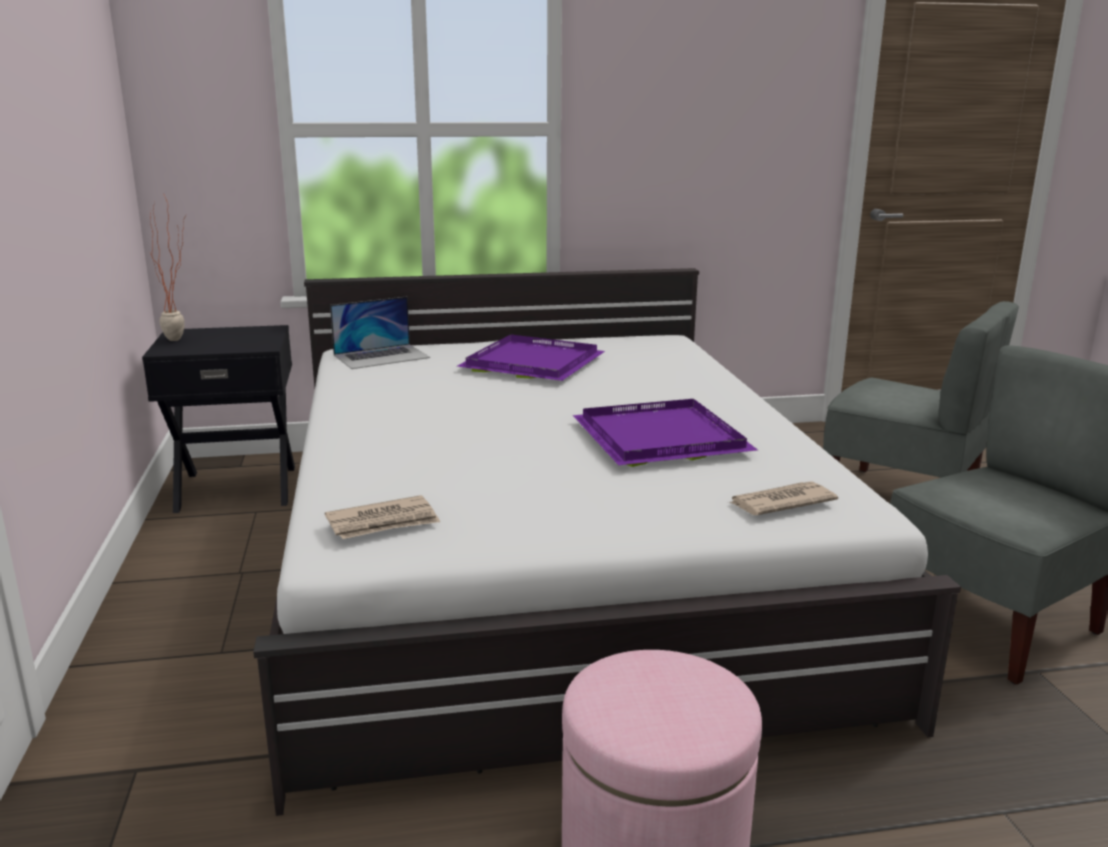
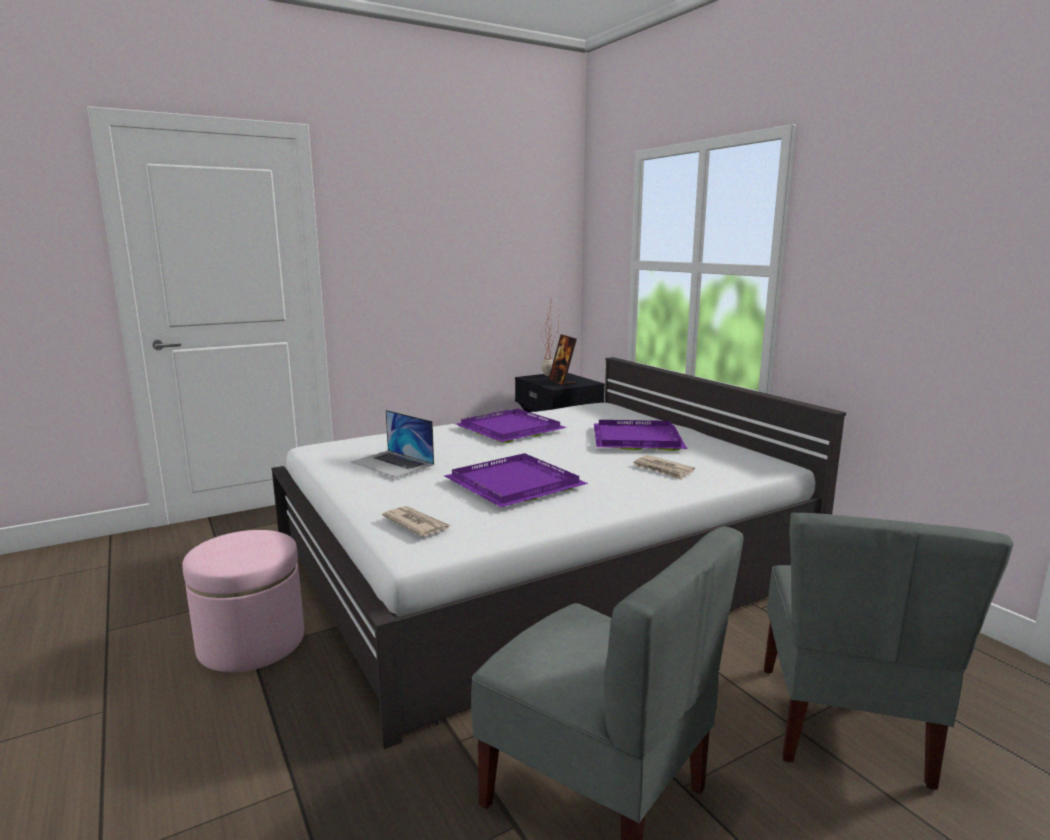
camera: 70 degrees right, 5 degrees down
(237, 339) = (562, 382): none -> picture frame
(382, 356) = (601, 411): laptop -> laptop (392, 463)
(383, 522) = (345, 447): newspaper -> newspaper (663, 470)
(414, 410) = (510, 430): none -> purple tray

